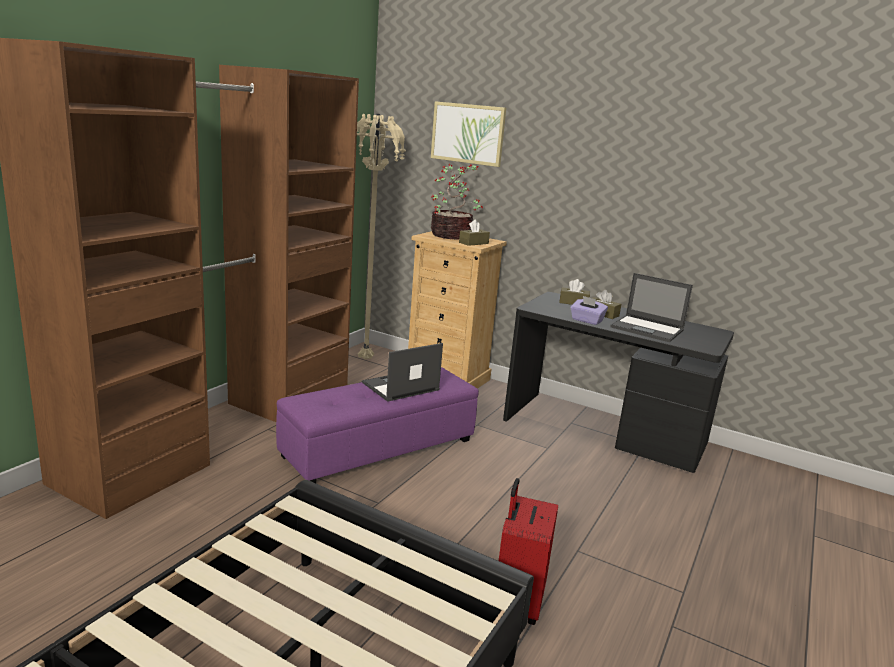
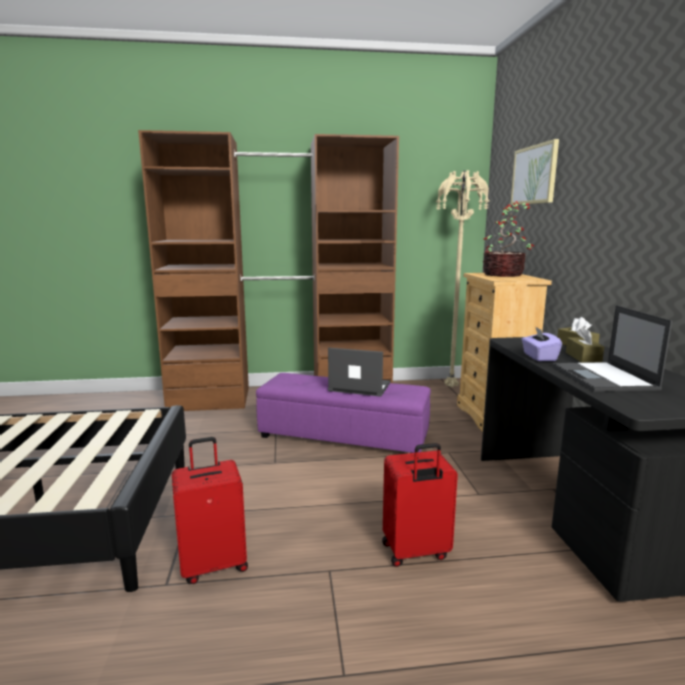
camera: 55 degrees right, 5 degrees down
(473, 243) = (504, 278): brown tissue box -> none
(590, 507) = (415, 552): none -> red suitcase

